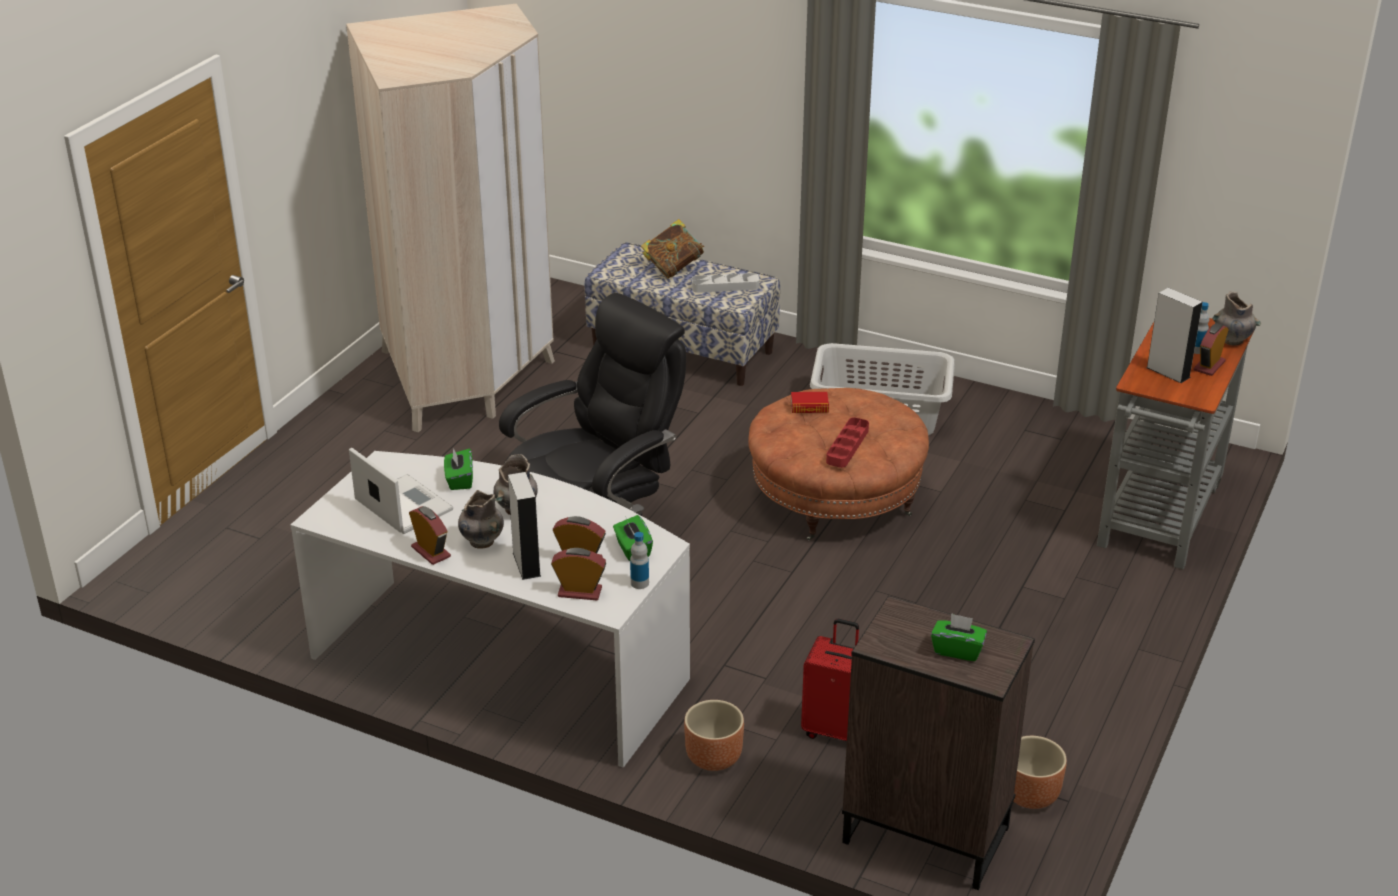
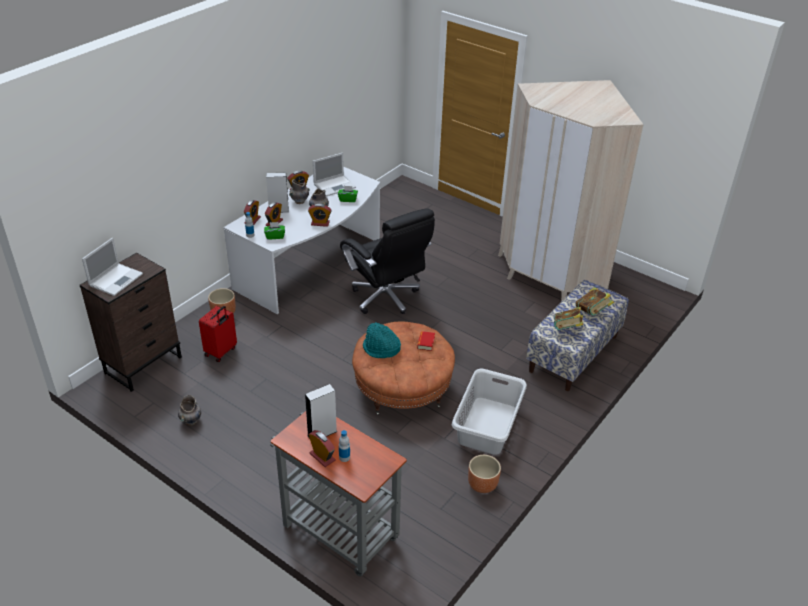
camera: 100 degrees right, 5 degrees up
(565, 500) = (320, 223): none -> alarm clock
(725, 286) = (567, 329): grey tray -> book
(847, 446) = (381, 349): red tray -> turquoise hat
(957, 650) = (116, 279): green tissue box -> laptop
(1030, 794) = (146, 404): brown planter -> brown planter (483, 485)
(1232, 340) = (350, 481): grey vase -> grey vase (191, 421)

